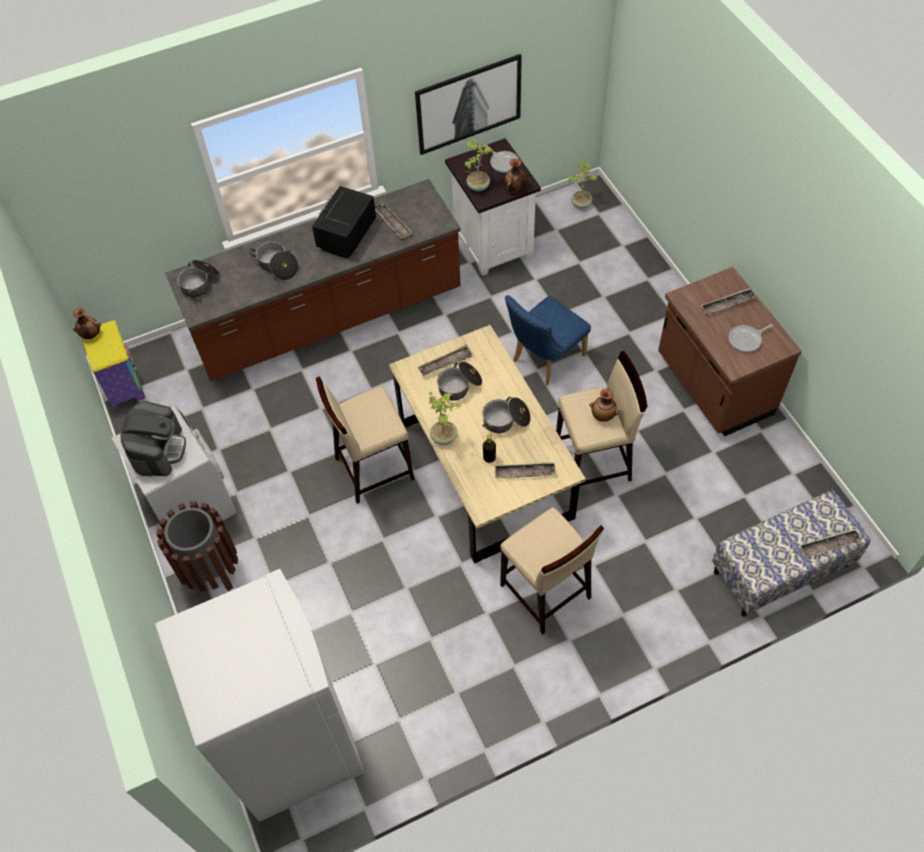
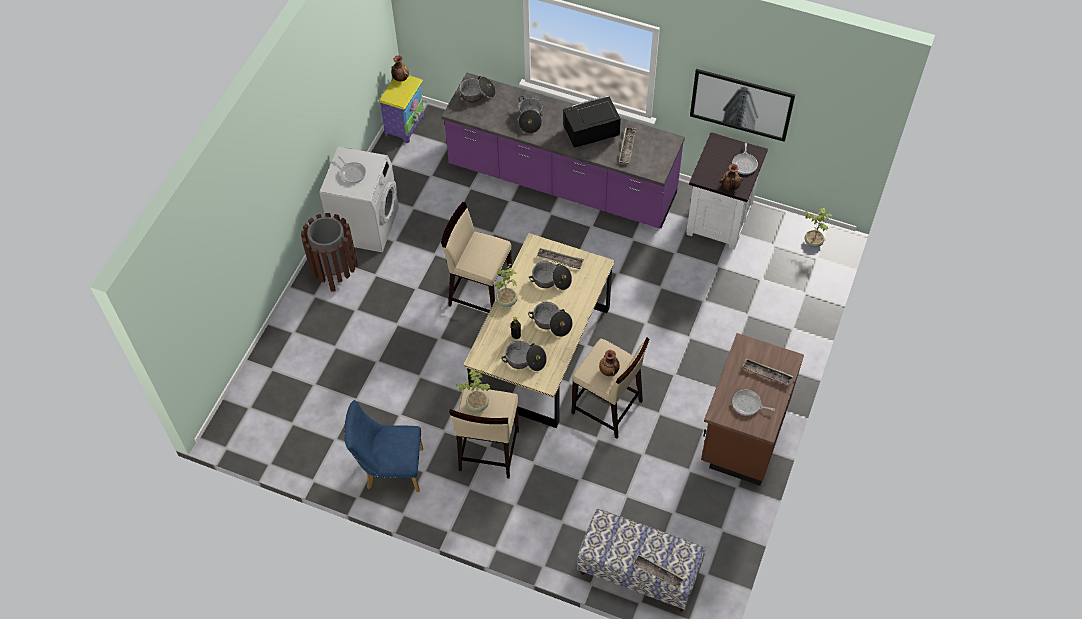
camera: 45 degrees right, 0 degrees up
(158, 449) = (352, 173): coffee machine -> frying pan
(293, 744) = (273, 399): white fridge -> none
(328, 318) = (562, 182): brown counter -> purple counter
(477, 186) = (708, 166): potted plant -> potted plant (477, 404)
(524, 472) = (525, 360): tray -> cooking pot
(544, 360) = (657, 320): blue chair -> blue chair (390, 469)

